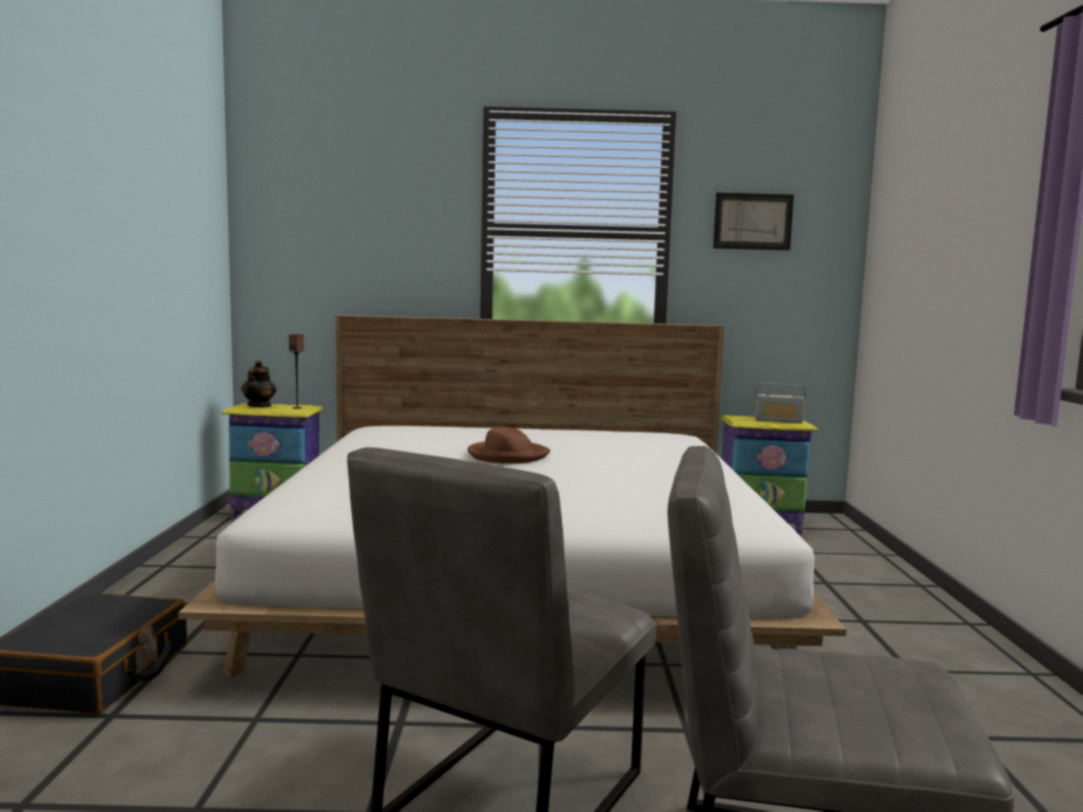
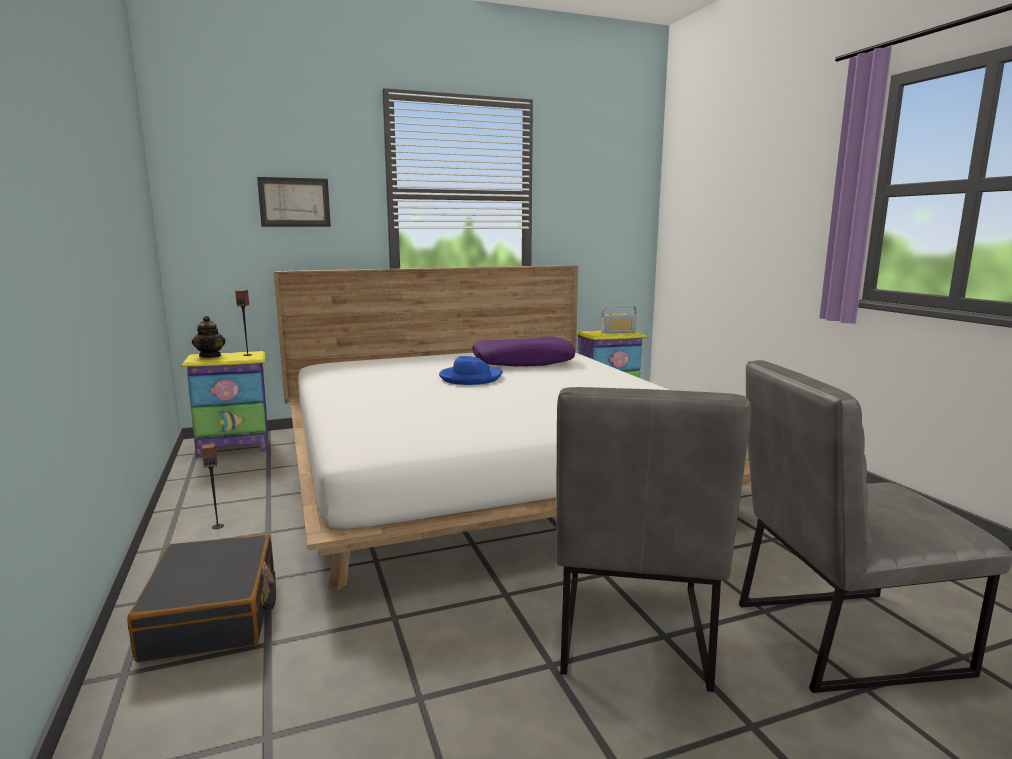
camera: 20 degrees left, 5 degrees up
(182, 590) = (217, 526): none -> speaker
(507, 456) = (470, 378): brown hat -> blue hat
(602, 445) = (523, 362): none -> purple pillow
(752, 221) = (587, 186): picture -> picture (294, 202)

